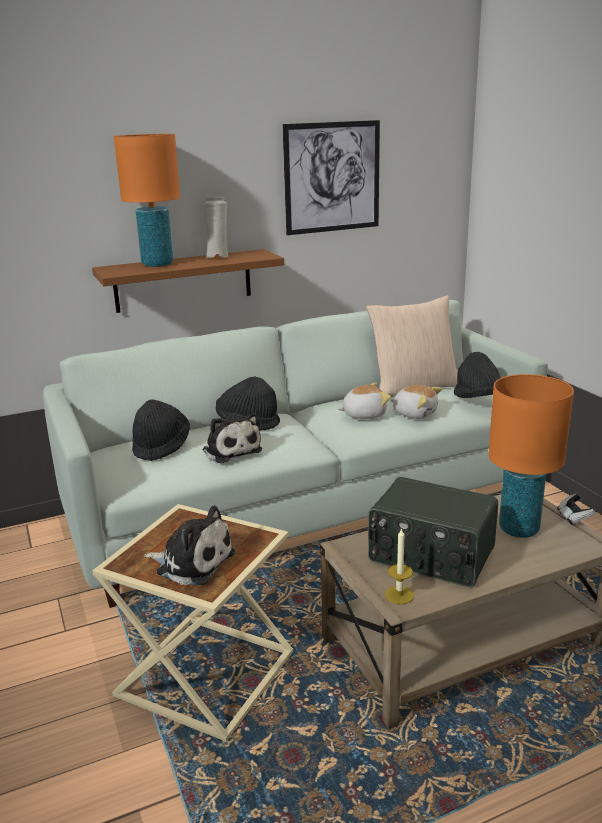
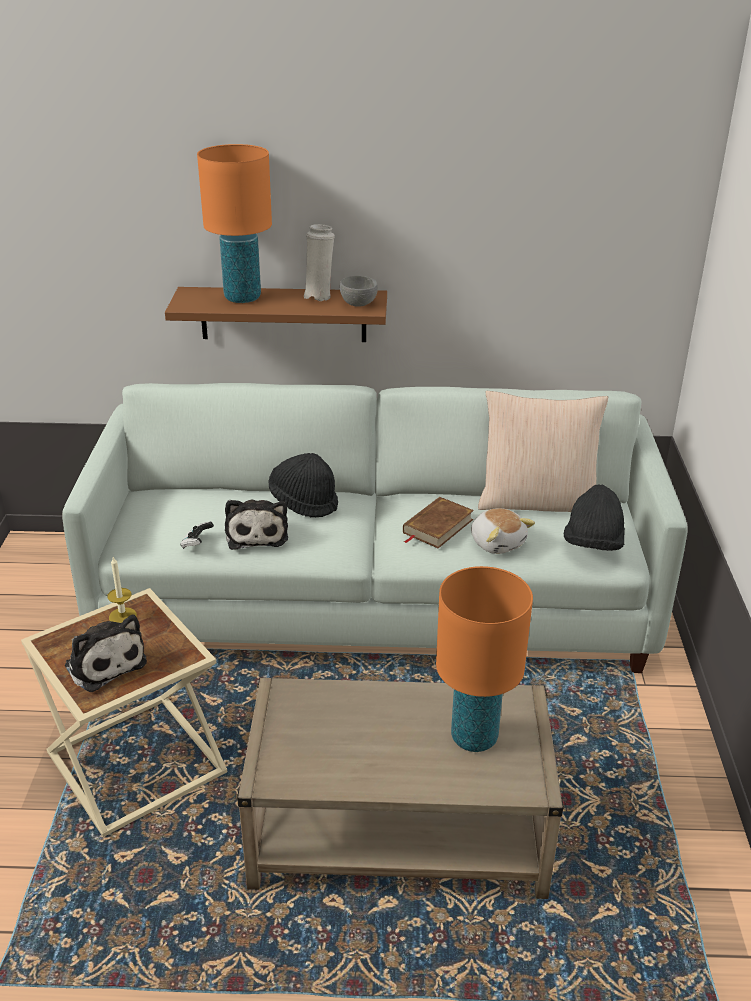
camera: 25 degrees right, 10 degrees up
(161, 447) = (195, 508): black hat -> none
(254, 256) = (358, 304): none -> grey bowl
(332, 177) = (489, 213): picture -> none
(363, 414) = (437, 526): plush toy -> brown book
(399, 595) = (275, 767): candle -> candle (122, 616)
(430, 556) = (349, 735): radio -> none
(574, 517) = (551, 746): game controller -> game controller (197, 543)

